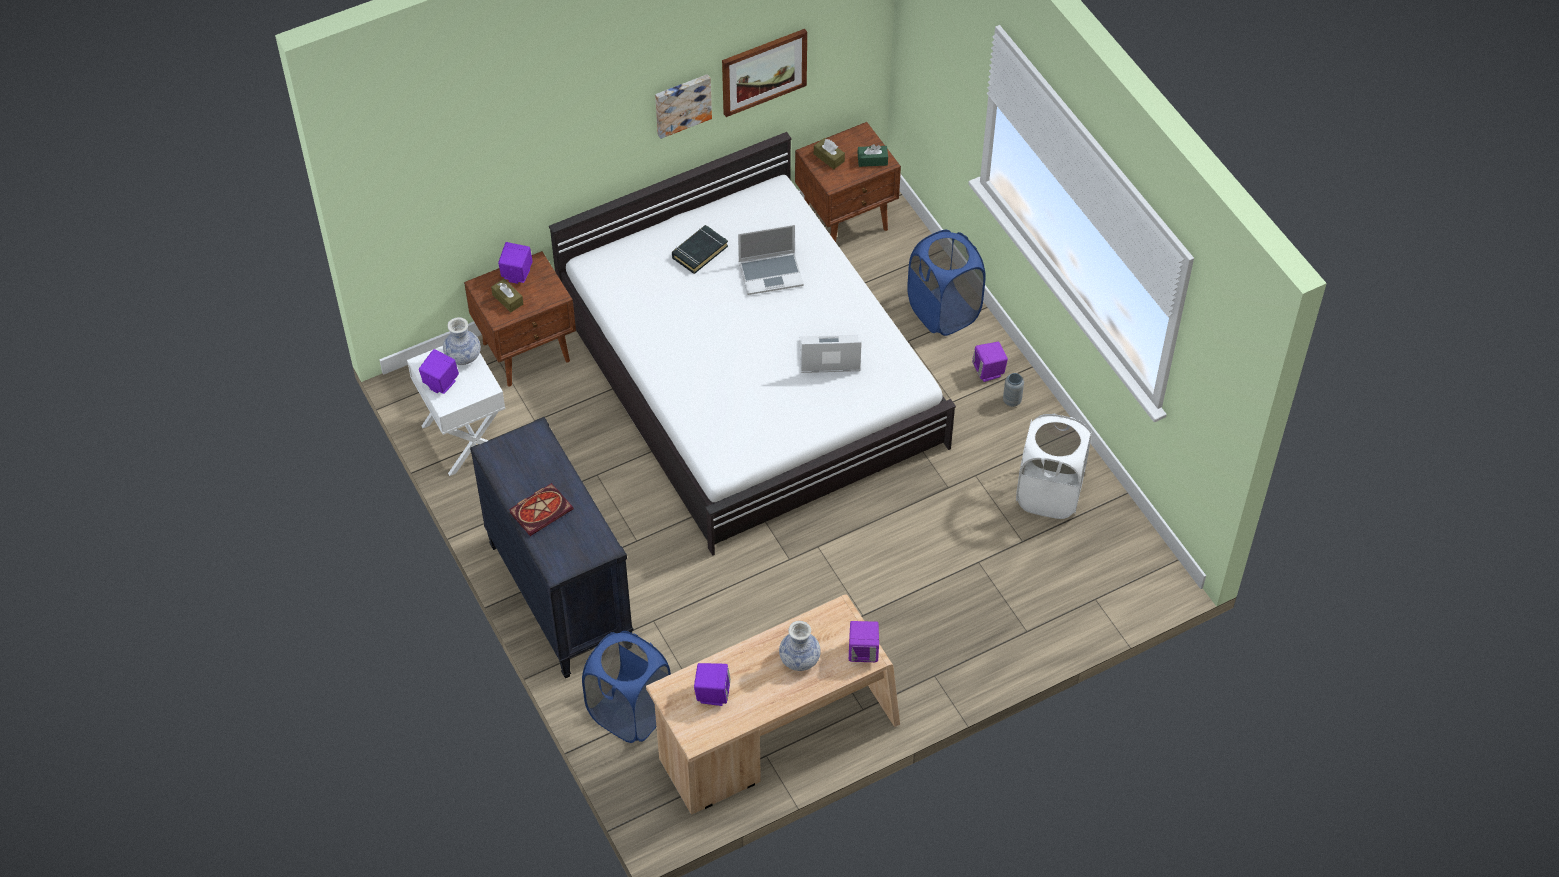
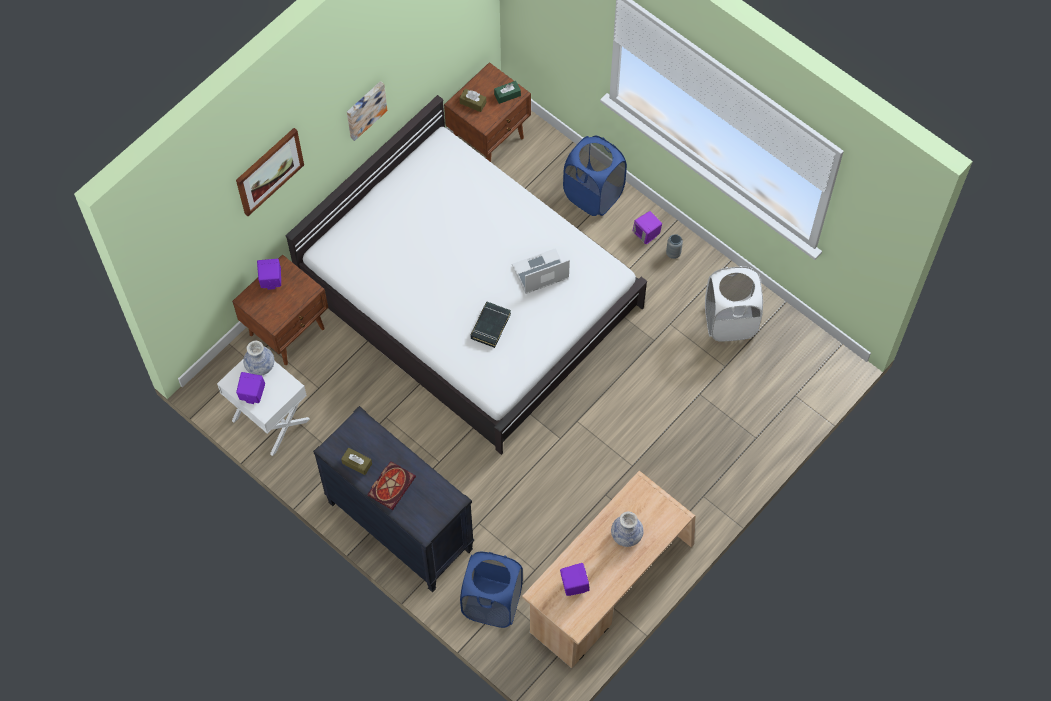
camera: 20 degrees left, 10 degrees up
(507, 299) = (273, 305): brown tissue box -> brown tissue box (357, 463)
(699, 252) = (404, 215): black book -> black book (490, 326)
(763, 71) = (417, 60): picture -> picture (269, 171)
(771, 274) = (468, 216): laptop -> none
(863, 652) = (670, 513): purple speaker -> none

